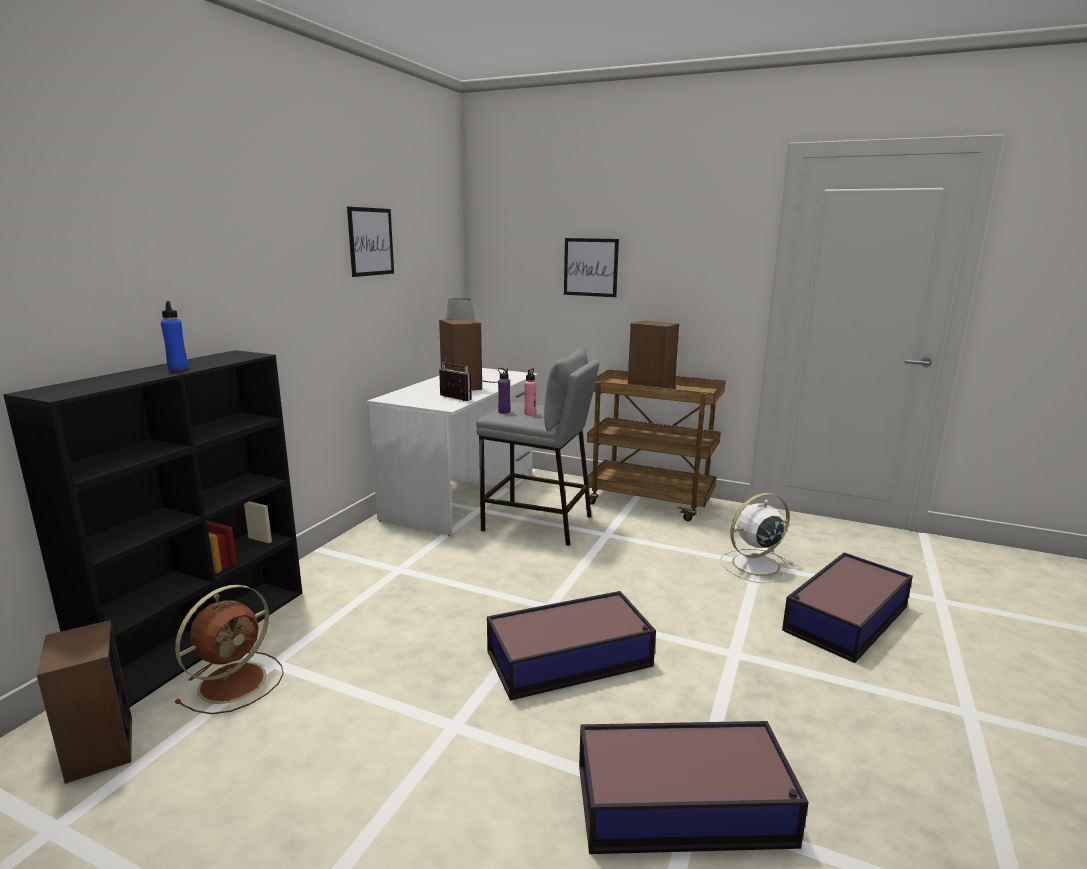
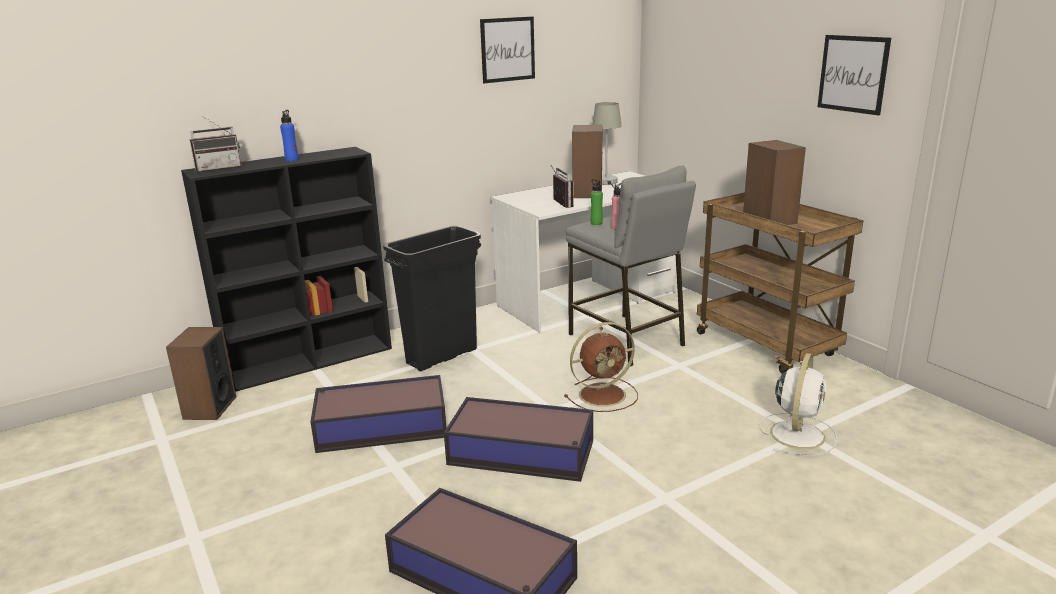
camera: 35 degrees right, 5 degrees up
(74, 386) = (218, 168): none -> radio
(235, 681) = (302, 393): brown fan -> brown fan (604, 394)
(373, 585) = (442, 356): none -> black trash can
(504, 412) = (596, 223): purple bottle -> green bottle
(590, 267) = (745, 74): picture -> picture (853, 74)
(753, 565) = (797, 433): white fan -> white fan turned 105 degrees clockwise
(844, 619) = (828, 510): storage box -> storage box (380, 427)

